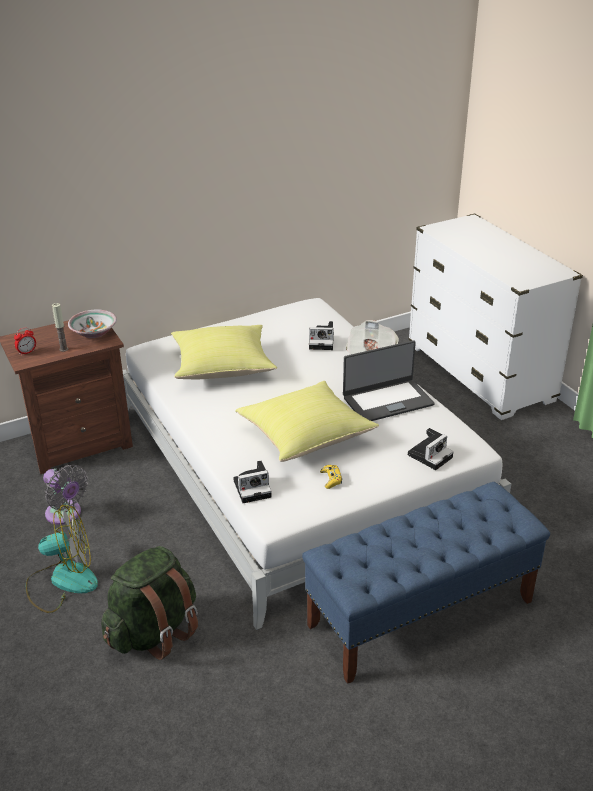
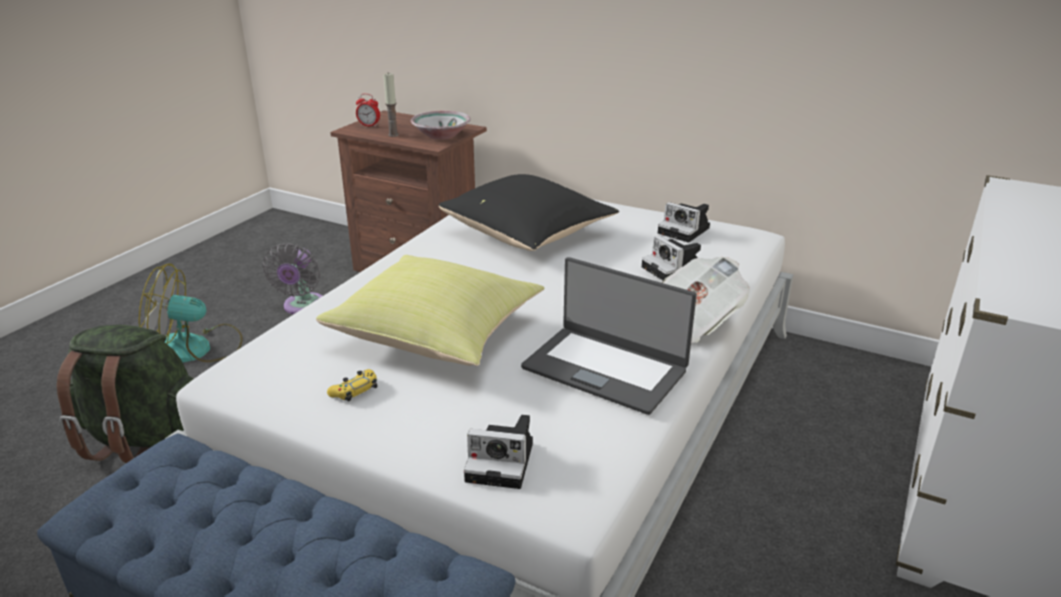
camera: 55 degrees right, 5 degrees down
(62, 581) = (198, 348): fan -> fan turned 135 degrees clockwise
(223, 367) = (529, 236): yellow pillow -> black pillow
(253, 488) = (288, 340): camera -> camera (685, 231)

